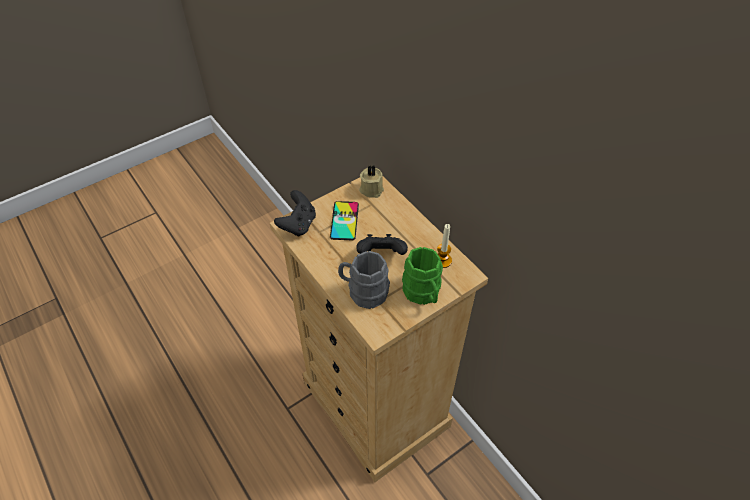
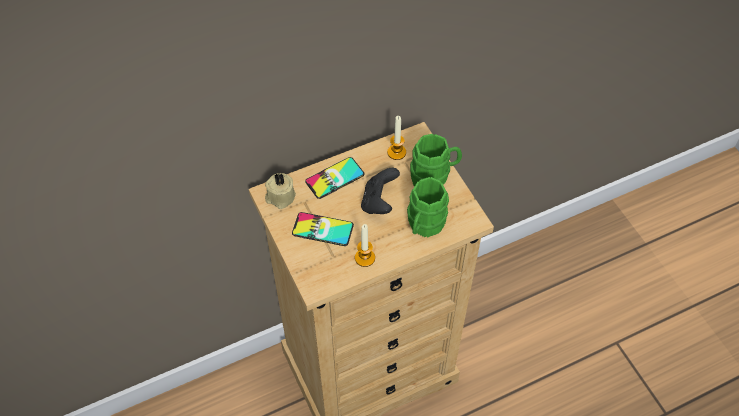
camera: 80 degrees left, 5 degrees up
(298, 224) = (317, 275): black game controller -> none
(320, 253) = (365, 258): none -> candle
(363, 292) = (424, 225): grey mug -> green mug
(400, 220) = (335, 178): none -> phone

